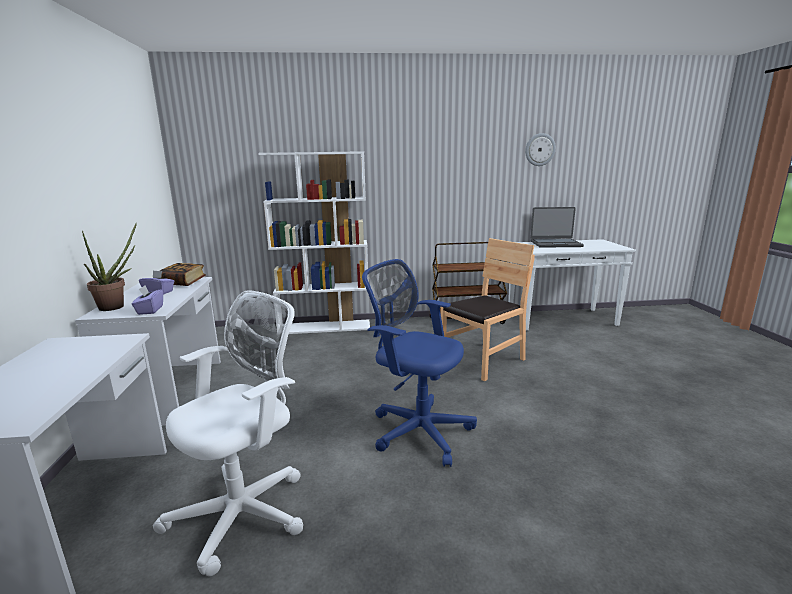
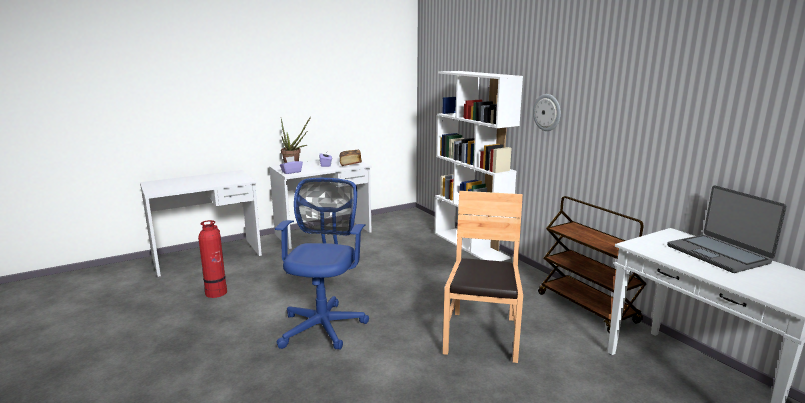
camera: 65 degrees right, 0 degrees up
(246, 512) = (216, 292): white office chair -> fire extinguisher
(483, 360) = (482, 336): brown chair -> brown chair turned 105 degrees counterclockwise
(540, 149) = (741, 93): wall clock -> wall clock (547, 112)

